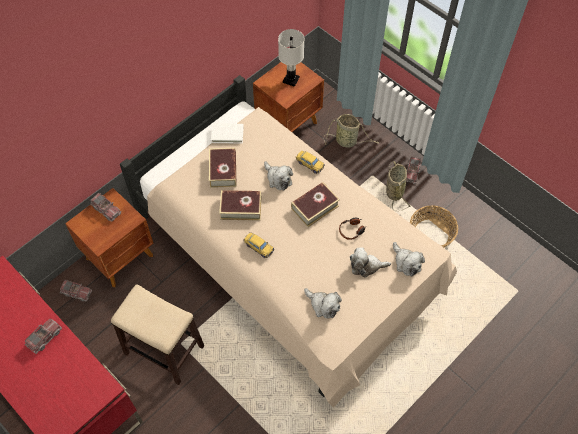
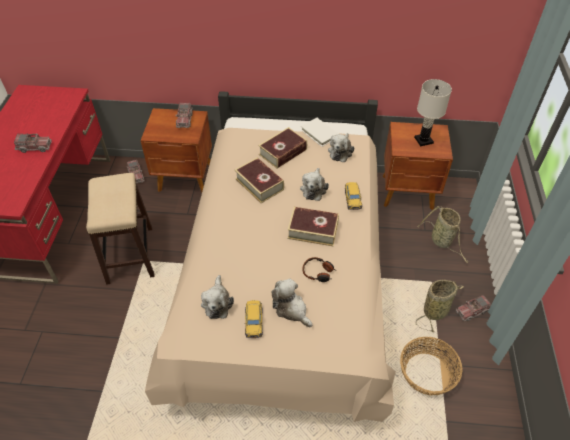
camera: 50 degrees right, 10 degrees down
(258, 247) = (233, 219): toy car -> toy car (254, 322)
(406, 262) = (329, 341): plush toy -> plush toy (340, 151)

